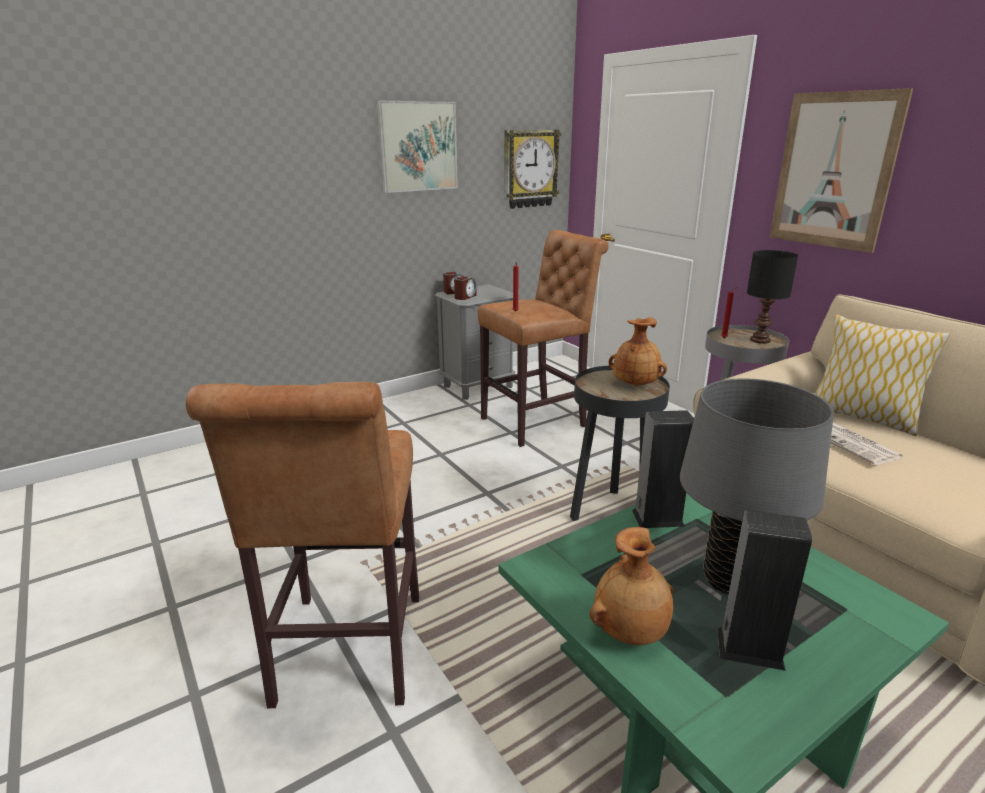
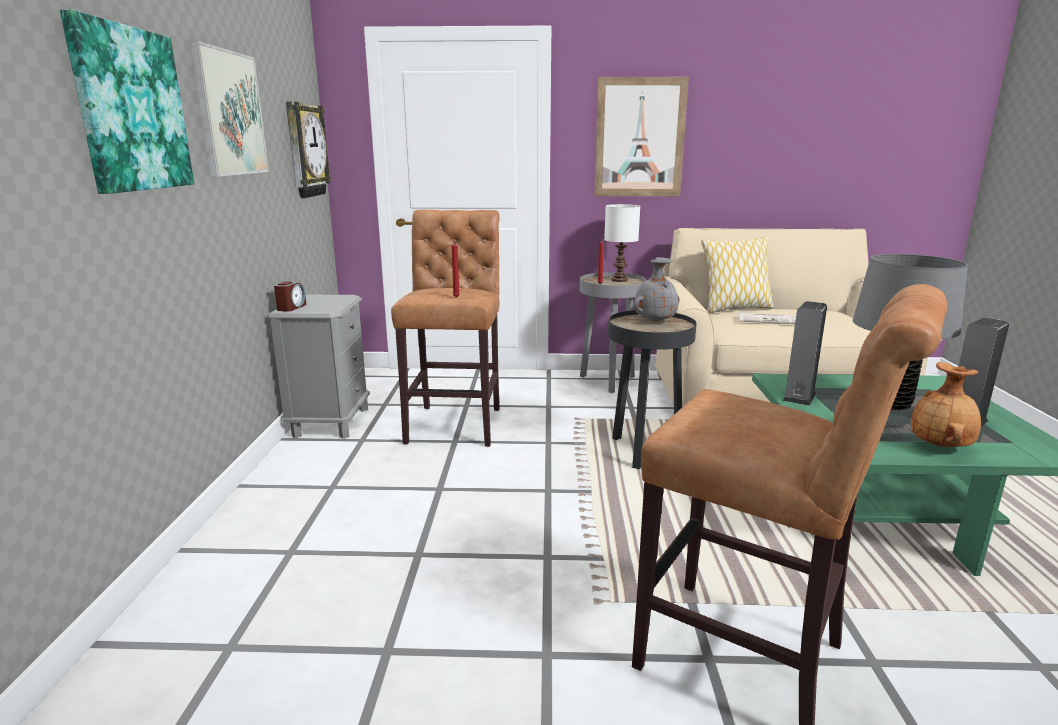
camera: 55 degrees left, 5 degrees down
(305, 153) = (131, 110): none -> picture
(465, 297) = (319, 308): alarm clock -> none
(635, 384) = (654, 321): brown vase -> grey vase
(760, 340) = (619, 280): black table lamp -> white table lamp

